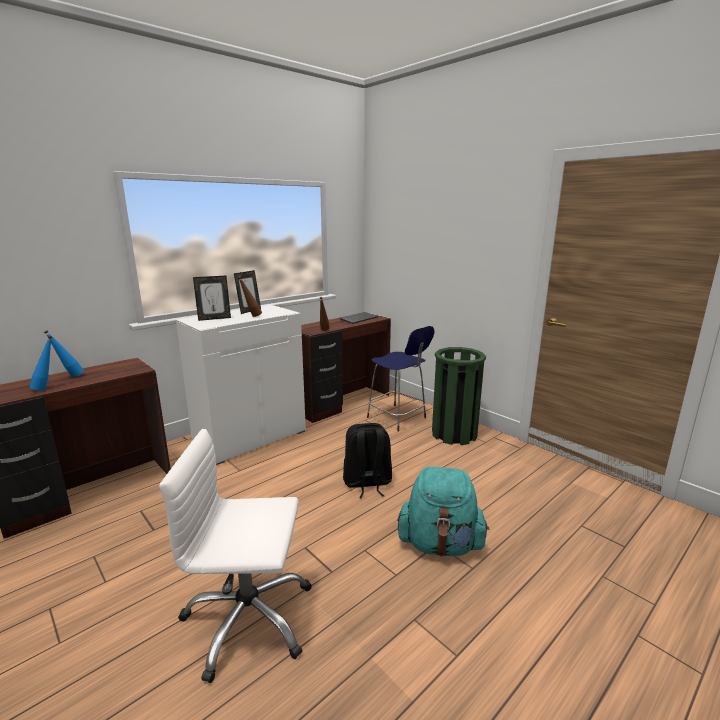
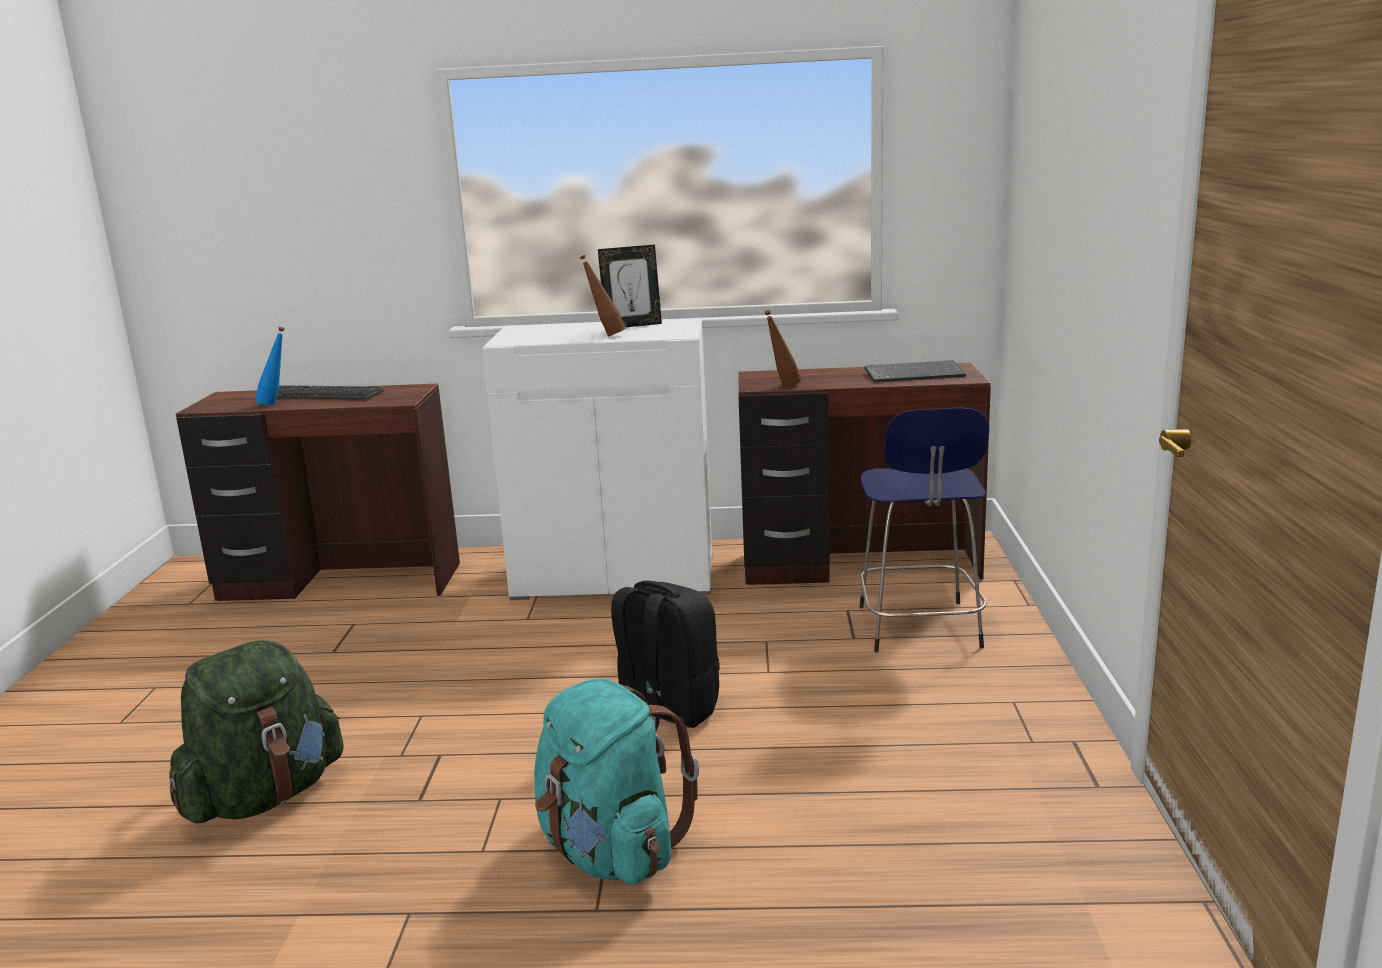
camera: 45 degrees right, 0 degrees up
(69, 377) = (322, 395): blue bottle -> keyboard
(214, 318) = (550, 332): picture frame -> none
(248, 619) = (265, 796): white office chair -> green backpack
(454, 434) = (987, 699): green trash can -> none

